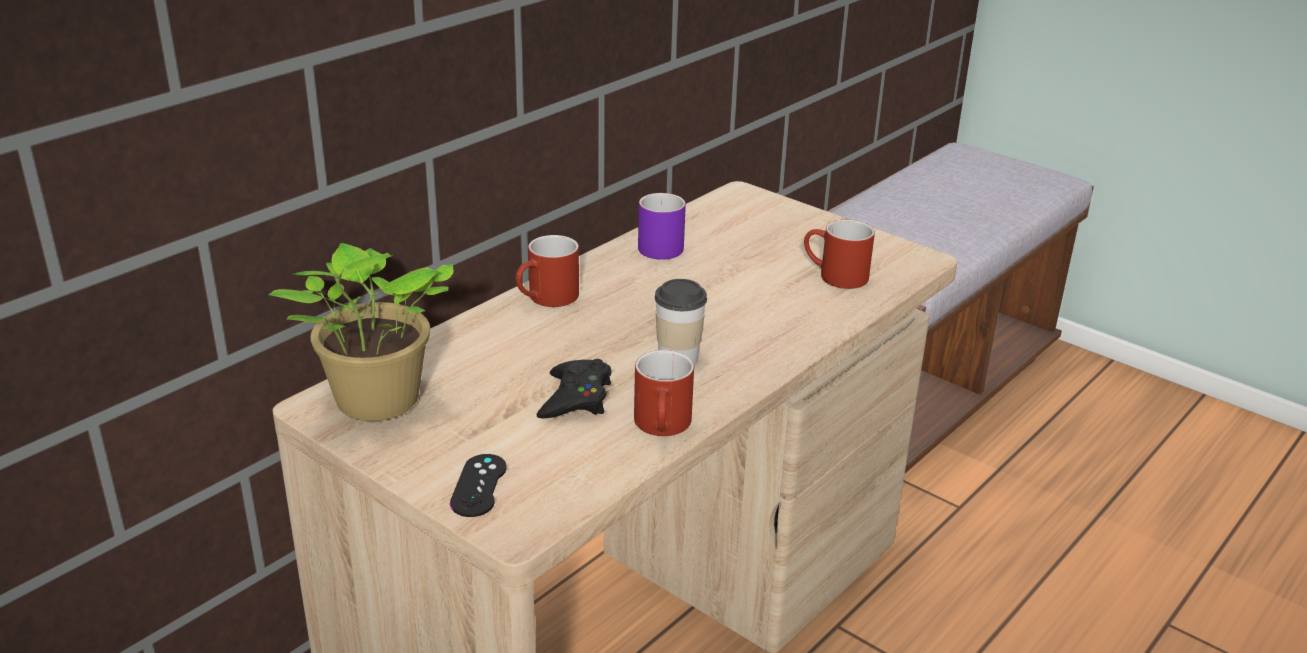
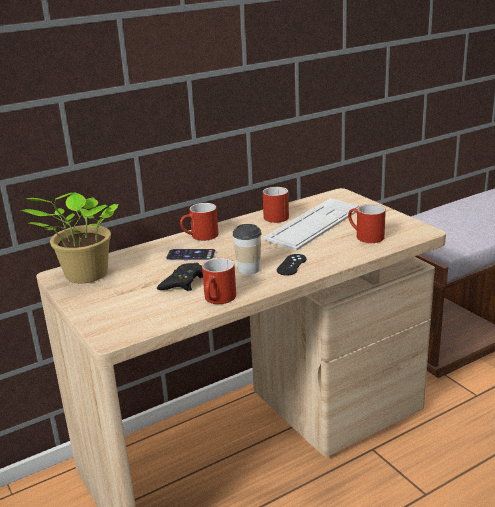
camera: 20 degrees right, 5 degrees down
(479, 485) = (107, 316): black game controller -> black game controller (291, 265)
(555, 340) = (191, 255): none -> phone
(655, 245) = (274, 216): purple mug -> red mug
(736, 258) = (314, 224): none -> keyboard

